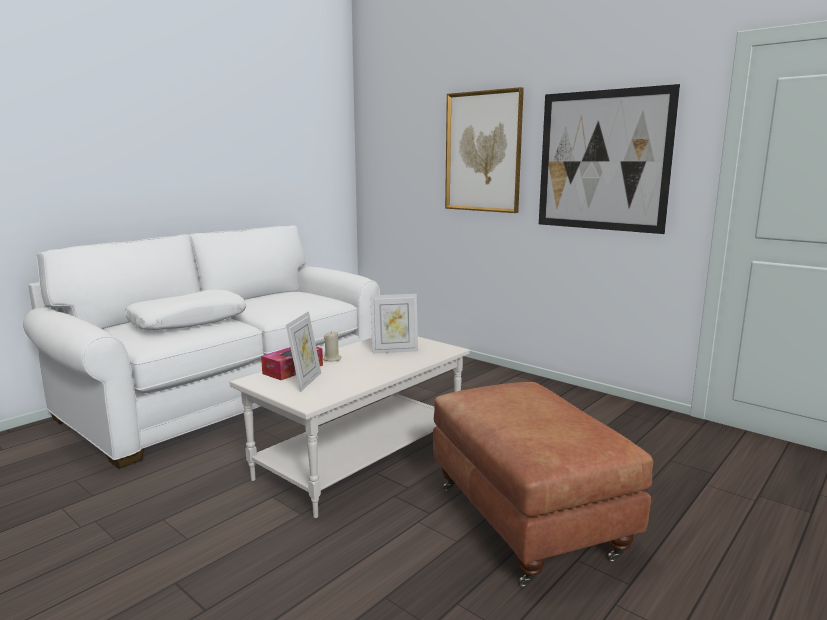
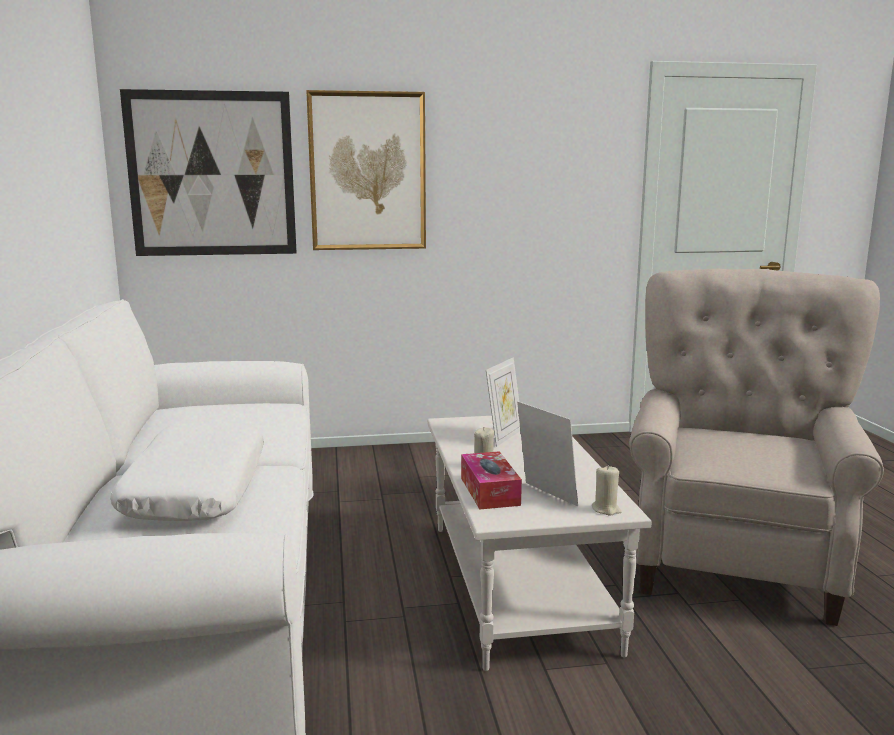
camera: 50 degrees left, 0 degrees up
(304, 399) = (606, 509): none -> beige candle
(527, 521) = (734, 557): brown ottoman -> beige armchair
(602, 161) = (528, 183): picture -> picture (212, 174)

